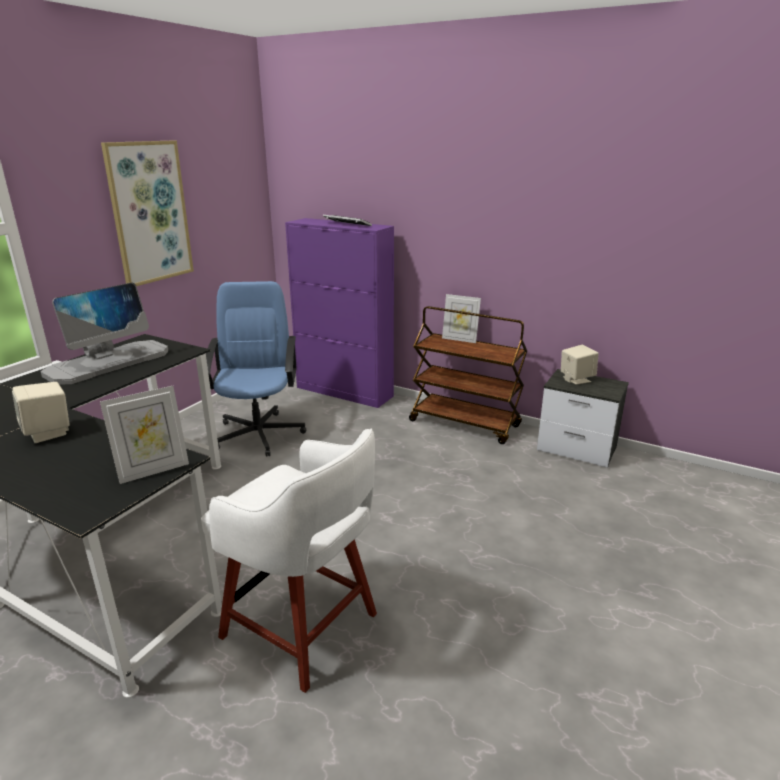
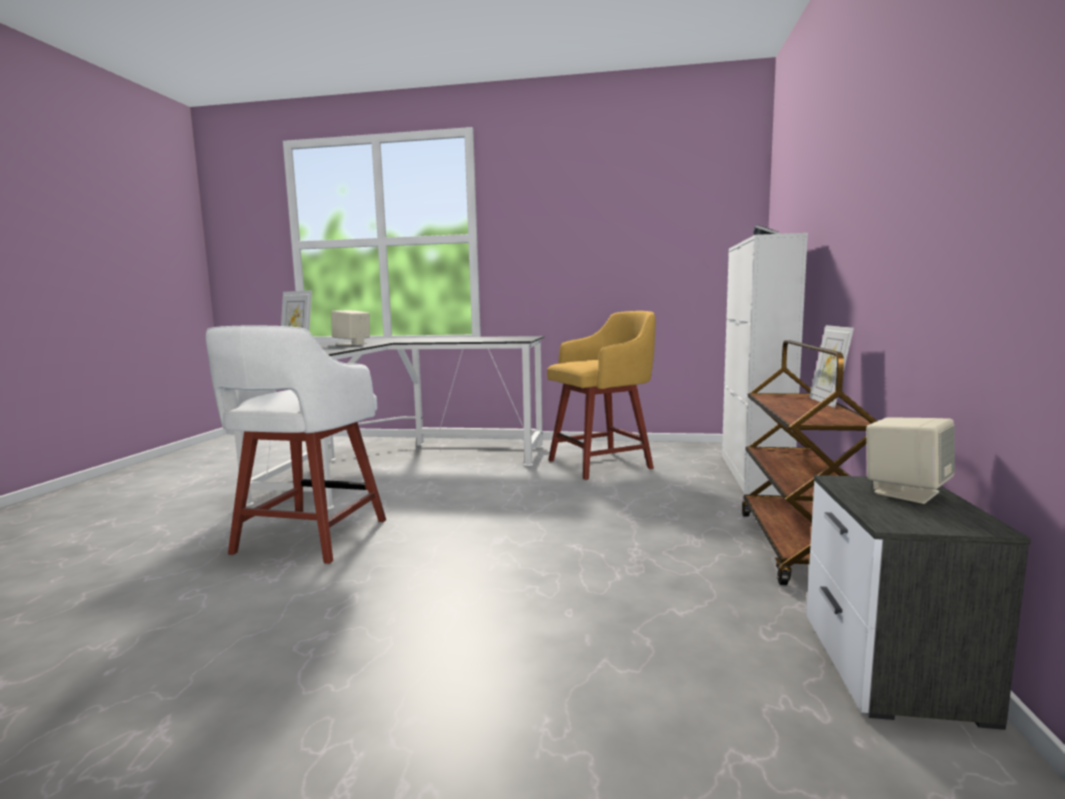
camera: 70 degrees right, 15 degrees down
(109, 362) = (475, 338): monitor -> none
(149, 213) = (592, 237): picture -> none
(259, 433) = (603, 464): blue office chair -> yellow stool
(344, 392) = (753, 474): purple cabinet -> white cabinet

